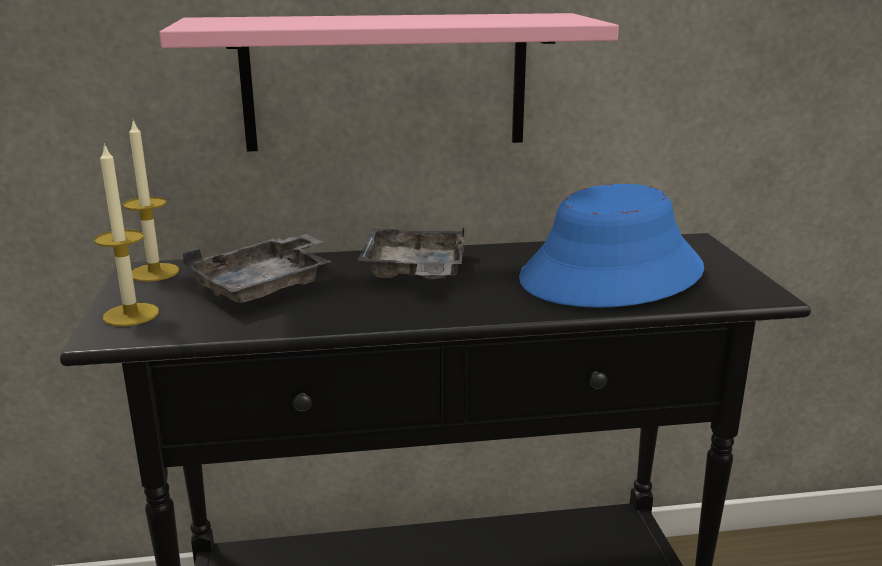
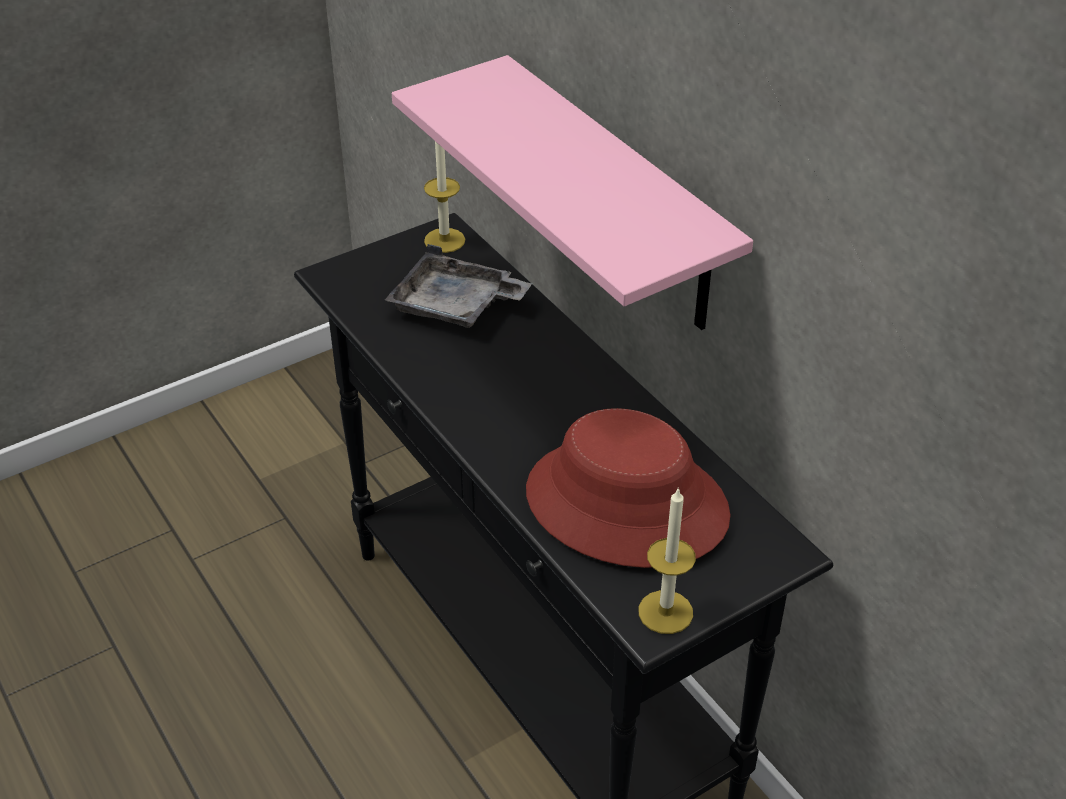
camera: 65 degrees right, 20 degrees up
(131, 314) = (364, 269): candle -> candle (665, 612)
(414, 272) = (543, 375): grey tray -> none
(611, 275) = (625, 504): blue hat -> red hat

